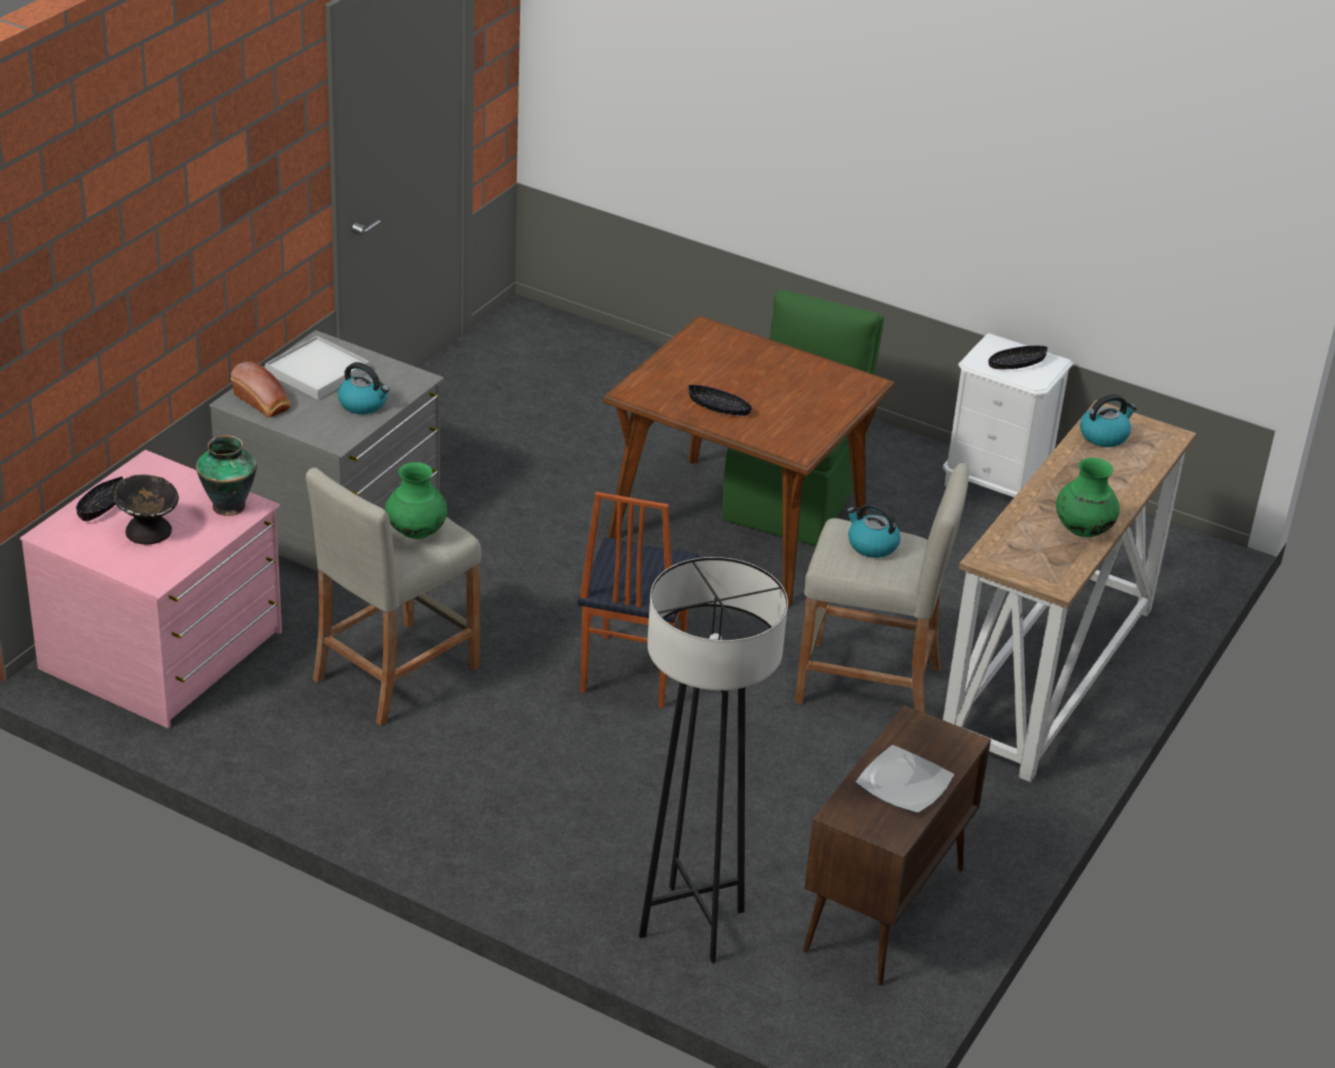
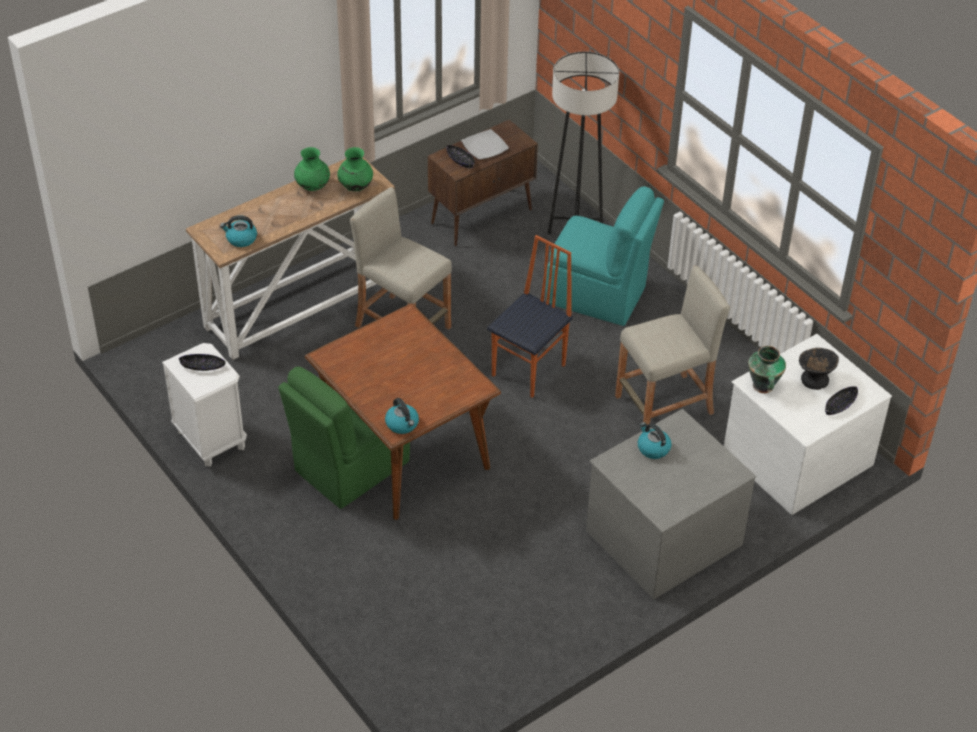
camera: 155 degrees left, 10 degrees up
(164, 652) = (796, 456): pink dresser -> white dresser
(263, 403) = (719, 467): bread -> none
(317, 372) = (674, 487): white tray -> none
(416, 533) = (658, 335): green vase -> green vase (355, 186)
(586, 817) = (598, 296): none -> turquoise chair
(719, 408) = (434, 360): black bowl -> black bowl (460, 160)
(871, 545) = (405, 261): kettle -> kettle (402, 424)

